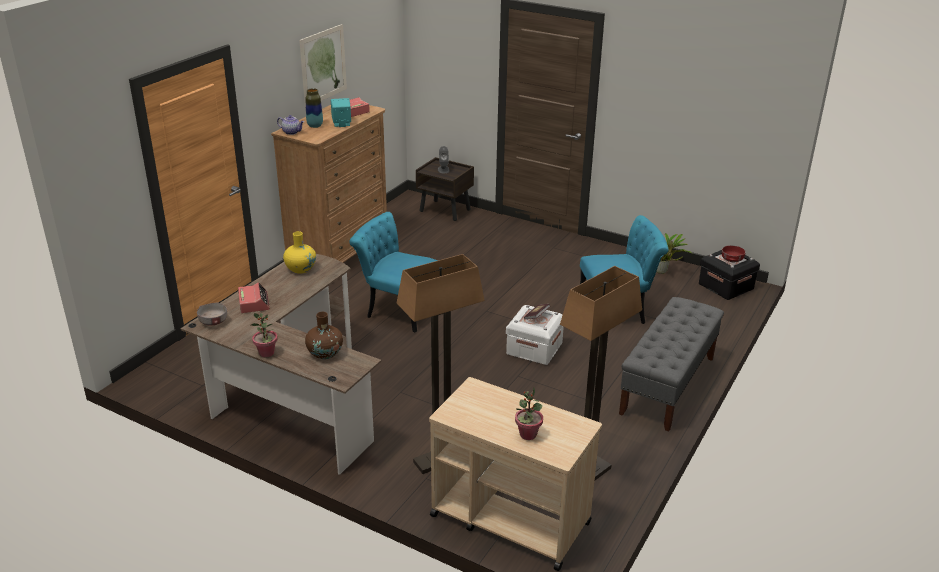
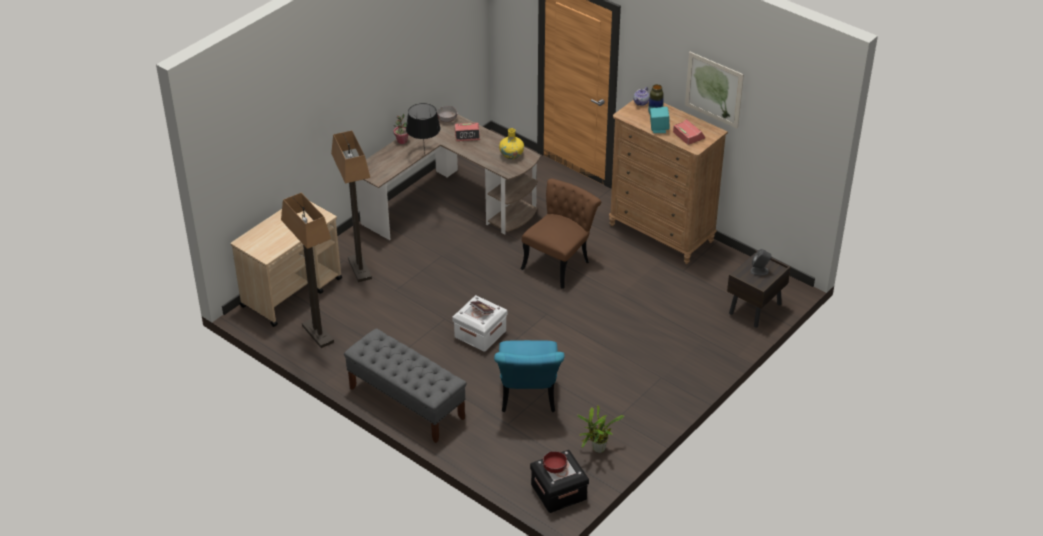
camera: 100 degrees right, 10 degrees up
(298, 331) = (424, 154): none -> black table lamp
(325, 353) = (393, 164): brown vase -> none
(397, 309) = (560, 262): turquoise chair -> brown chair
(527, 434) = (268, 232): potted plant -> none

